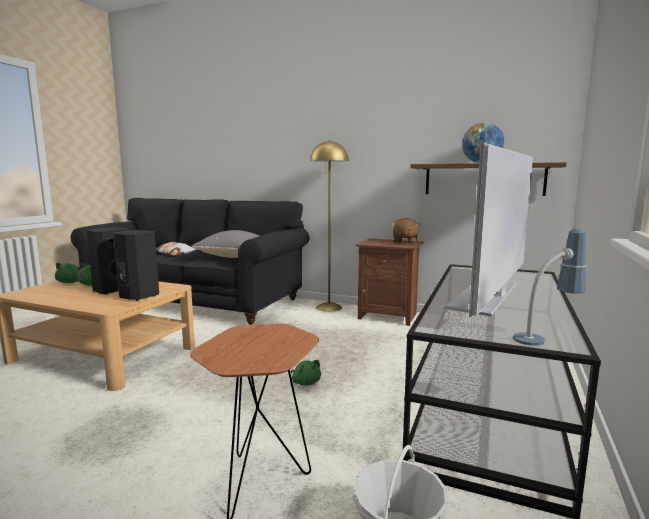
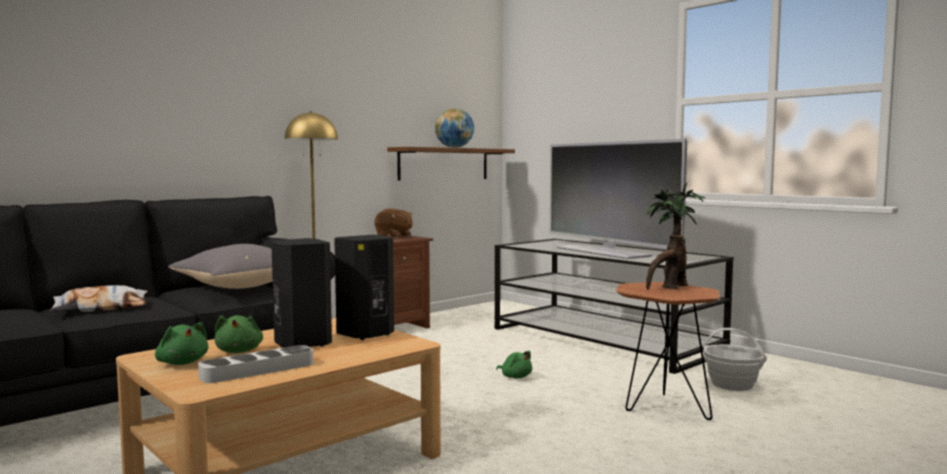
camera: 65 degrees left, 5 degrees down
(51, 294) = (258, 370): none -> grey tray
(272, 345) = (670, 288): none -> potted plant
(305, 382) = (515, 377): green plush toy -> green plush toy turned 60 degrees clockwise
(546, 338) = (698, 256): table lamp -> none

